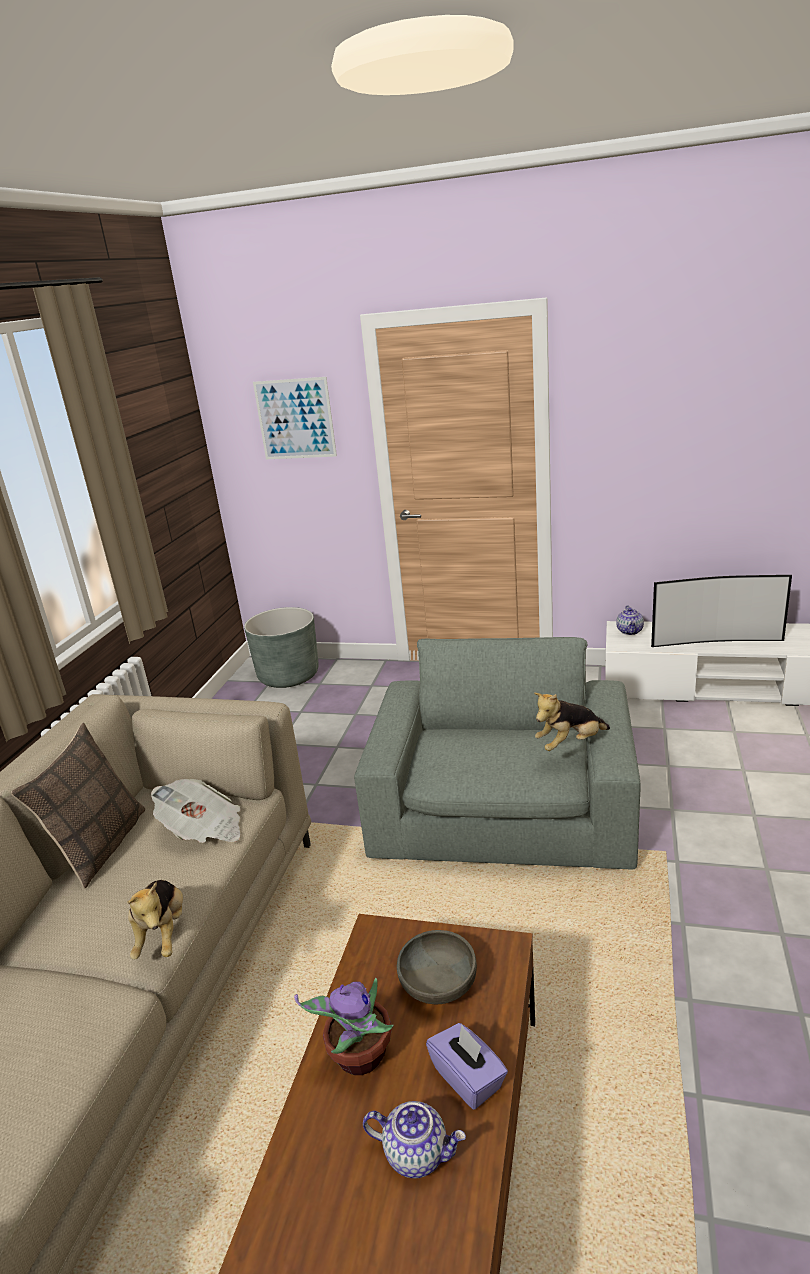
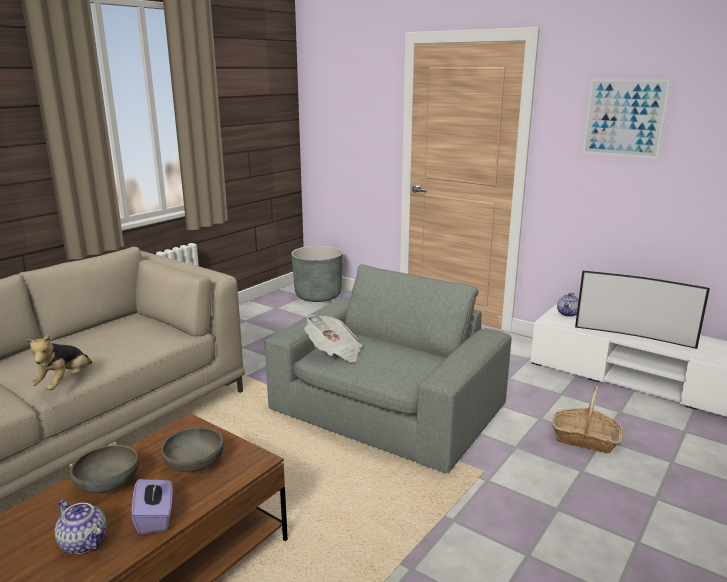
camera: 20 degrees right, 5 degrees down
(100, 846) = (82, 333): pillow -> none
(204, 830) = (143, 341): newspaper -> newspaper (334, 352)
(295, 419) = (354, 106): picture -> picture (624, 118)
(359, 1058) = (108, 484): potted plant -> grey bowl
(570, 744) = (422, 358): plush toy -> none
(728, 775) = (585, 439): none -> basket

